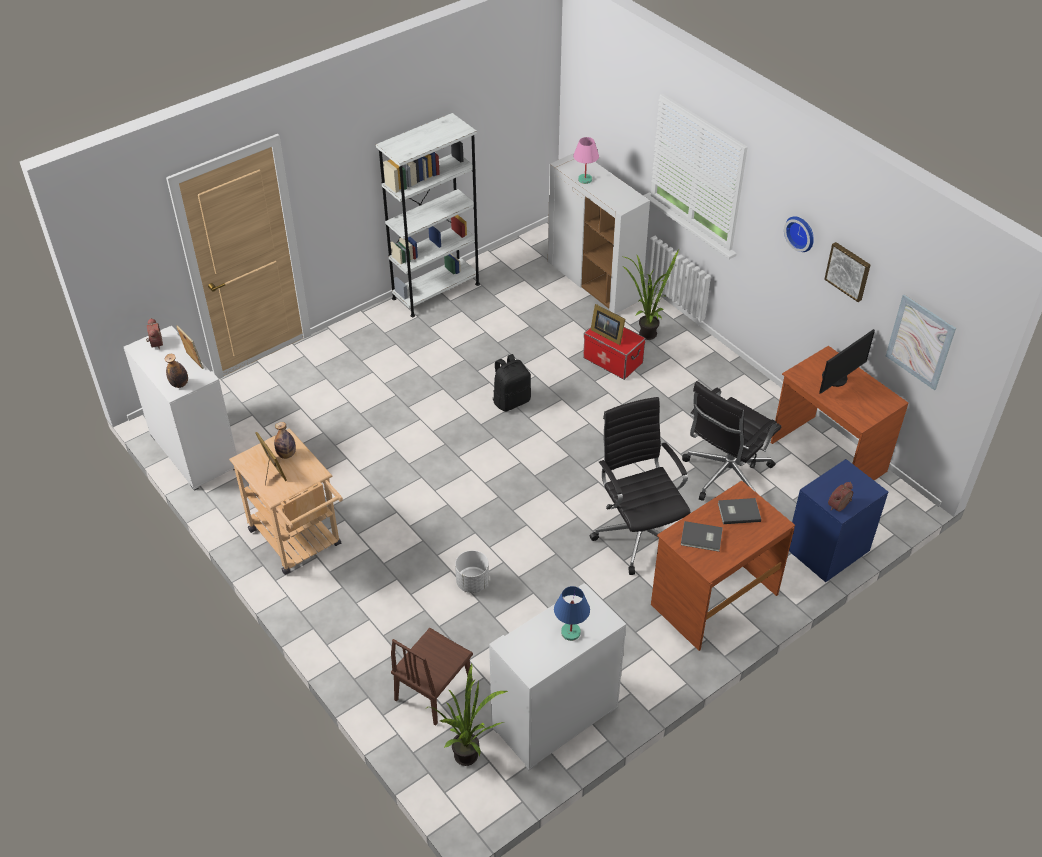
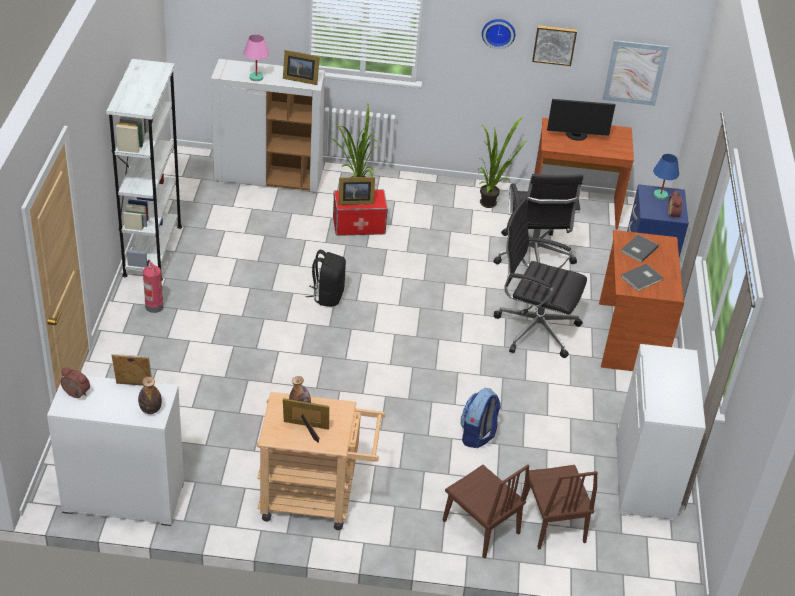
camera: 50 degrees left, 5 degrees down
(378, 650) = (480, 526): none -> brown chair
(383, 332) = (153, 306): none -> fire extinguisher
(471, 759) = (635, 544): potted plant -> potted plant (492, 203)
(472, 583) = (477, 435): white planter -> backpack
(570, 632) = (677, 378): blue table lamp -> blue table lamp (660, 195)
(618, 197) = (300, 79): none -> picture frame
(837, 379) = (576, 136): monitor -> monitor turned 90 degrees clockwise

